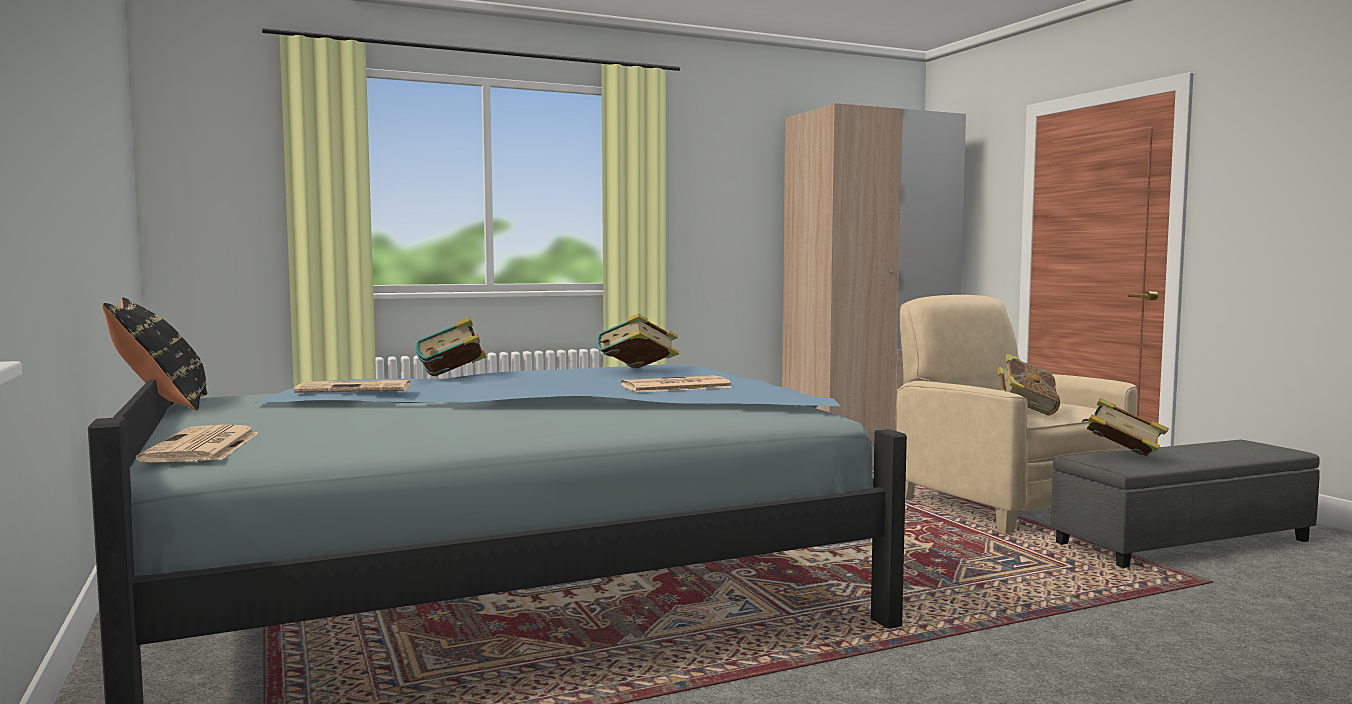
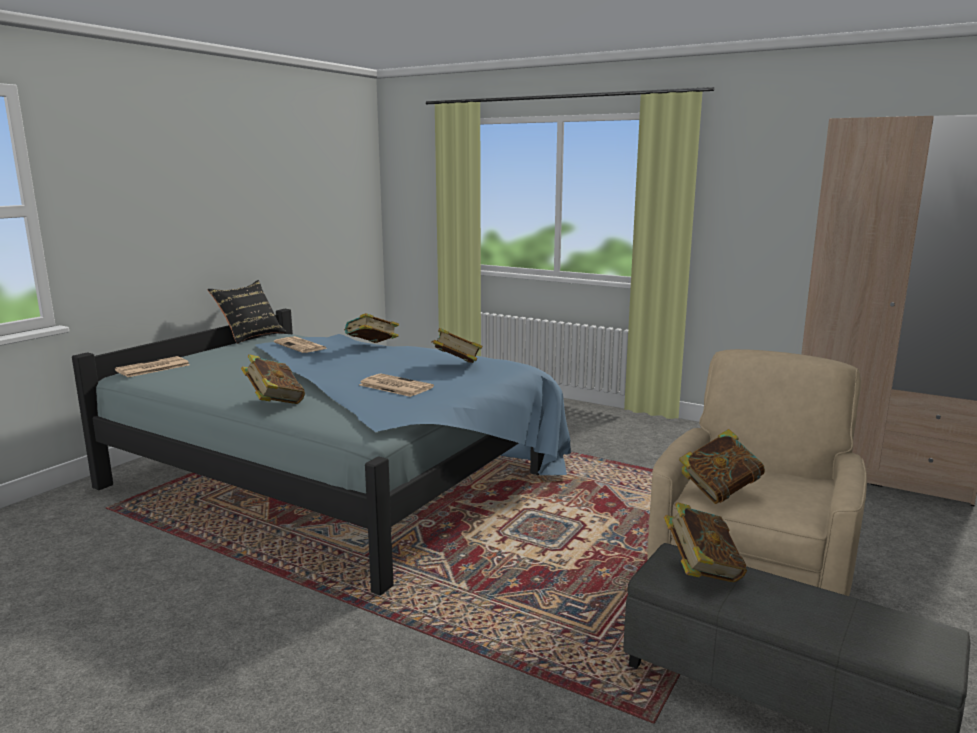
camera: 55 degrees right, 10 degrees up
(614, 422) = (274, 402): none -> book

